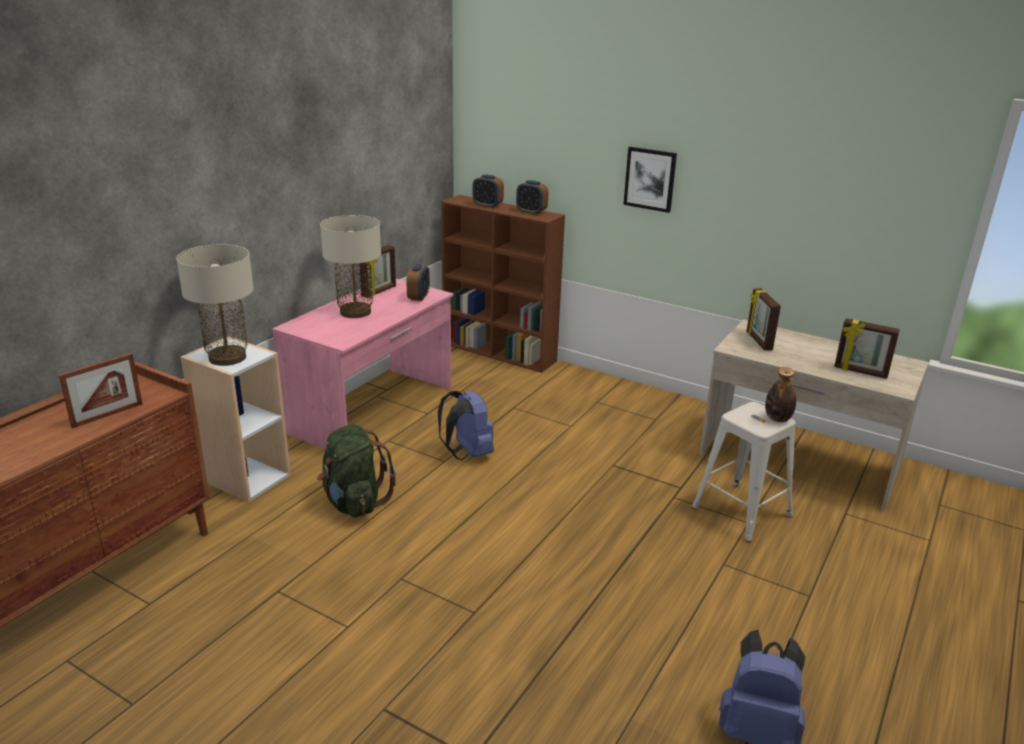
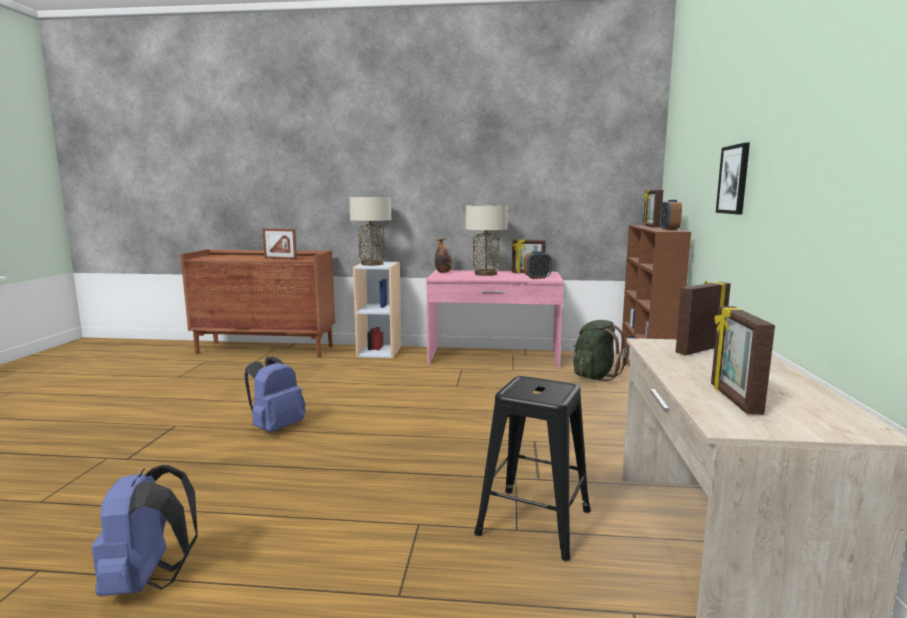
camera: 65 degrees right, 15 degrees down
(354, 502) = (379, 376): green backpack -> green backpack (595, 376)
(467, 453) = (476, 390): blue backpack -> blue backpack (276, 428)
(487, 205) = (650, 227): alarm clock -> picture frame
(741, 511) = (534, 522): white stool -> black stool
(777, 419) = (550, 397): bottle -> bottle (443, 272)

